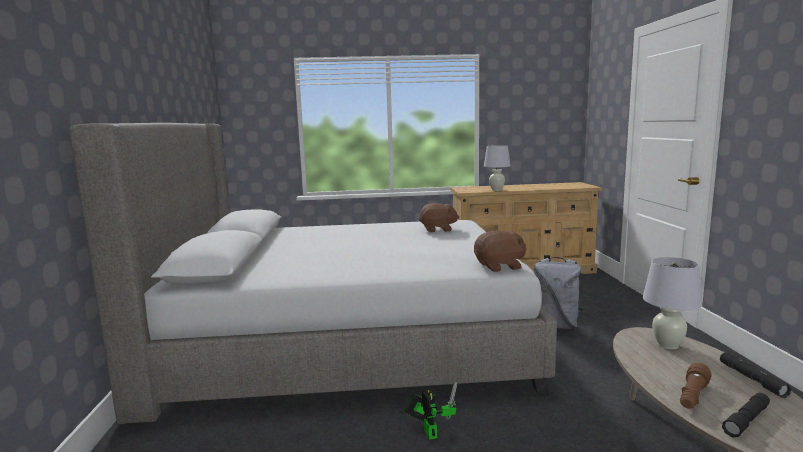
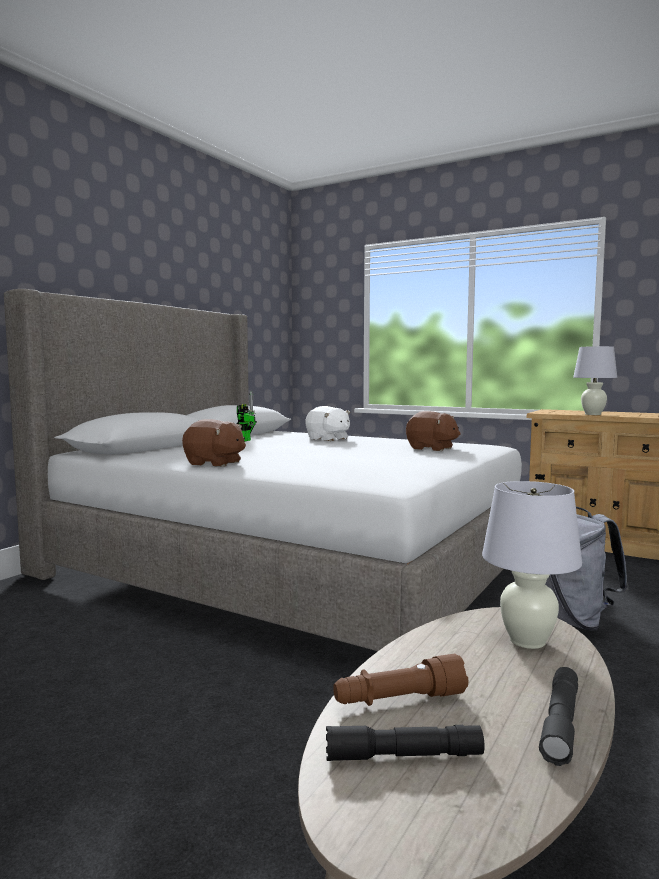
camera: 35 degrees right, 5 degrees down
(343, 231) = (328, 439): none -> white plush toy
(429, 431) = (213, 667): toy robot -> toy robot (245, 440)
(500, 267) = (380, 482): brown plush toy -> brown plush toy (214, 463)

